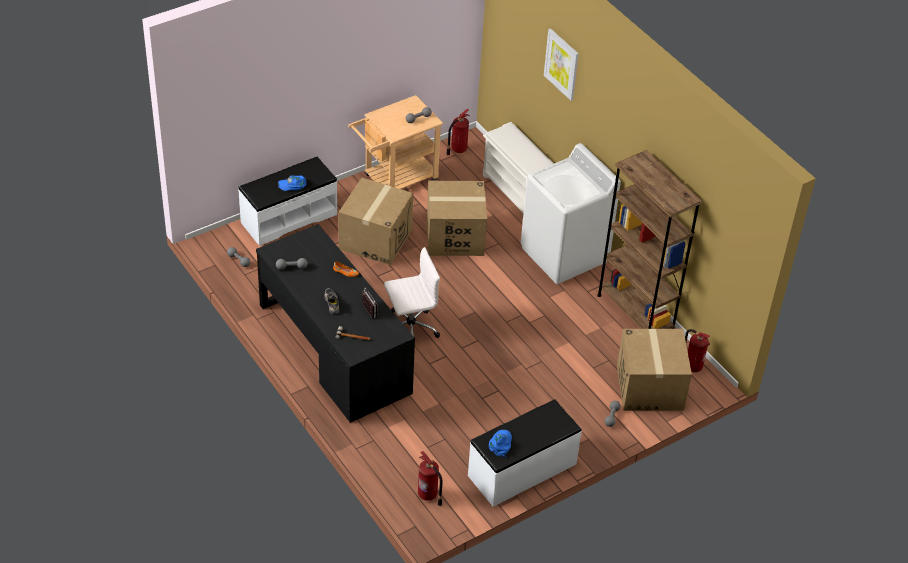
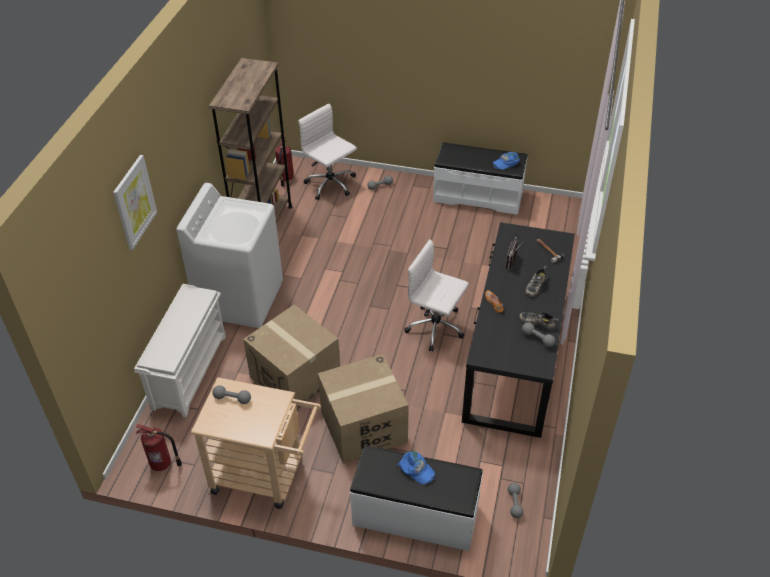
camera: 130 degrees left, 0 degrees up
(303, 278) = (538, 322): none -> shoe
(428, 495) = (557, 220): fire extinguisher -> none
(650, 387) = (331, 185): cardboard box -> white office chair

